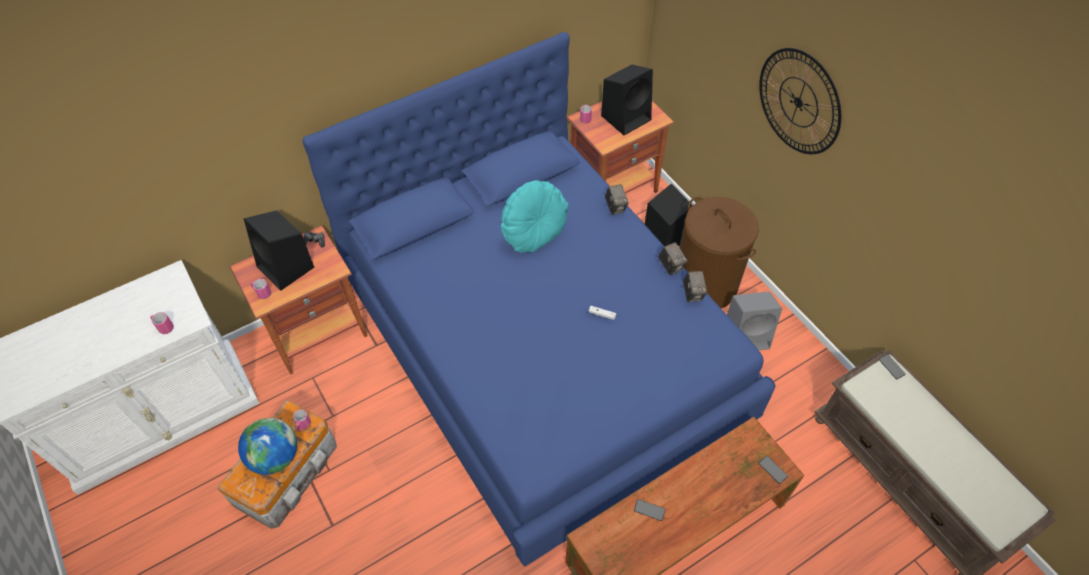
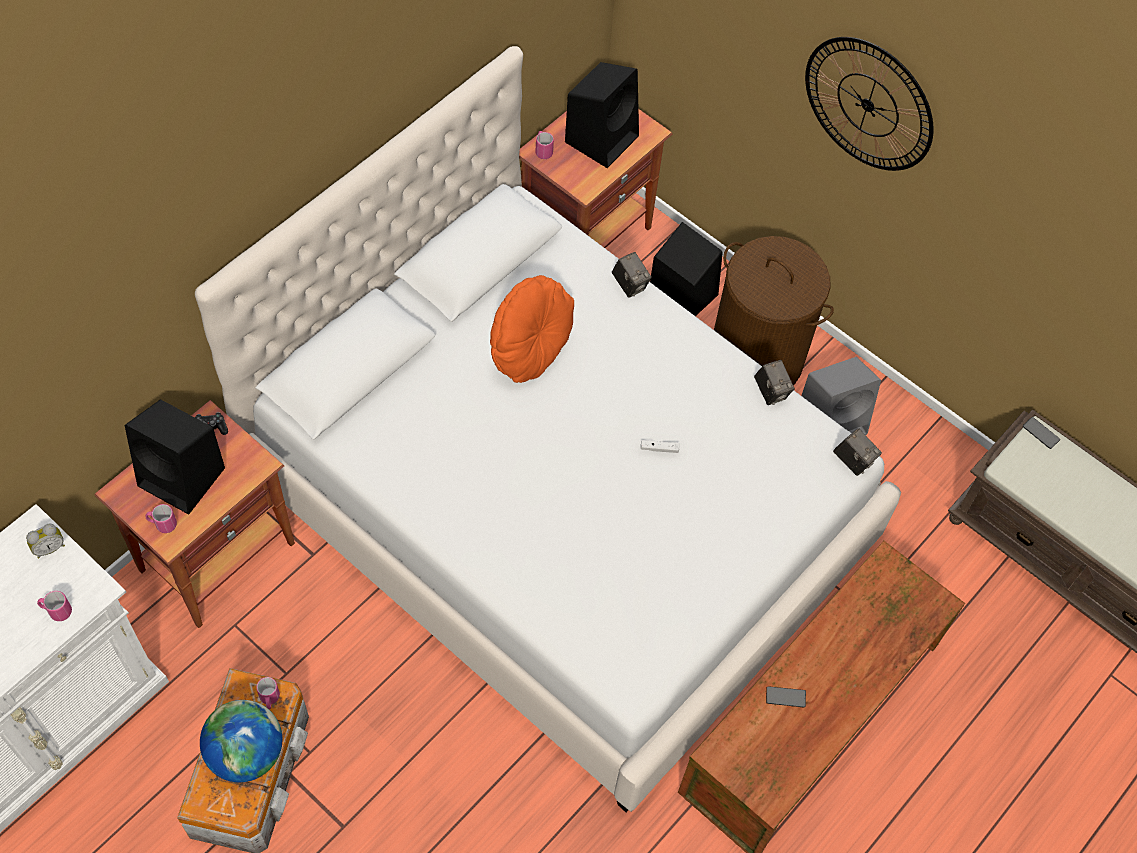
camera: 20 degrees left, 5 degrees up
(177, 287) = (49, 547): none -> alarm clock
(534, 237) = (531, 354): turquoise pillow -> orange pillow
(544, 351) = (560, 507): blue bed -> white bed
(671, 266) = (731, 358): camera -> camera (853, 461)
(772, 470) = (925, 606): phone -> none

